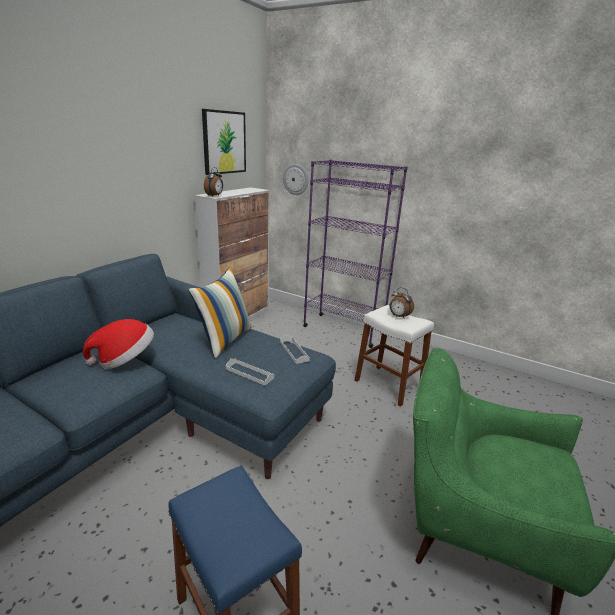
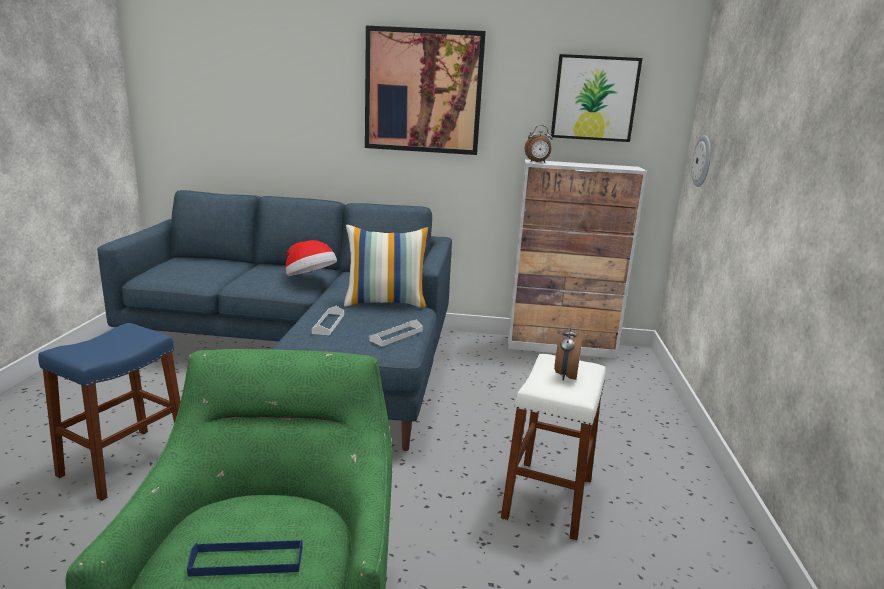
camera: 65 degrees right, 5 degrees down
(110, 145) = (423, 91): none -> picture
(343, 330) = (659, 426): purple bookcase -> none
(549, 474) = (247, 561): none -> blue tray

